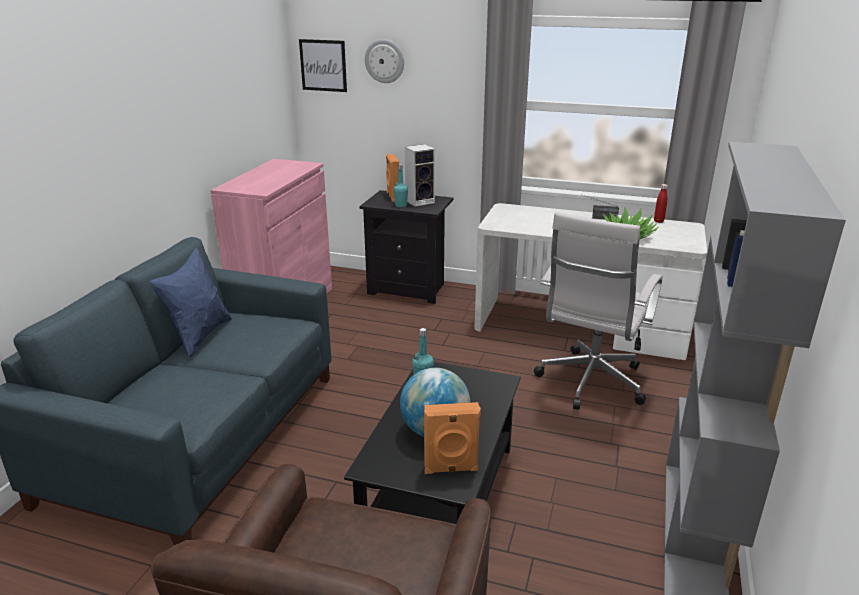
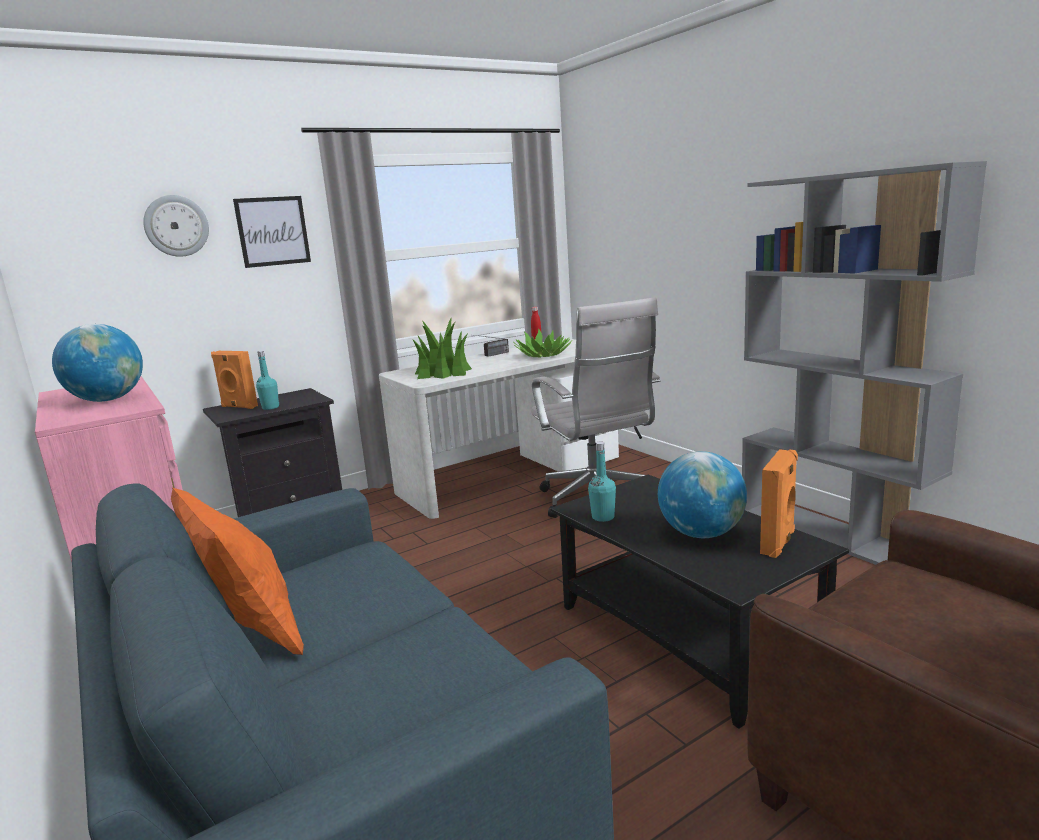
camera: 50 degrees left, 10 degrees down
(199, 336) = (249, 634): blue pillow -> orange pillow
(269, 178) = (107, 400): none -> globe
(323, 65) = (67, 244): picture -> picture (273, 231)
(420, 201) = (284, 399): speaker -> none
(527, 220) = (443, 371): none -> potted plant

